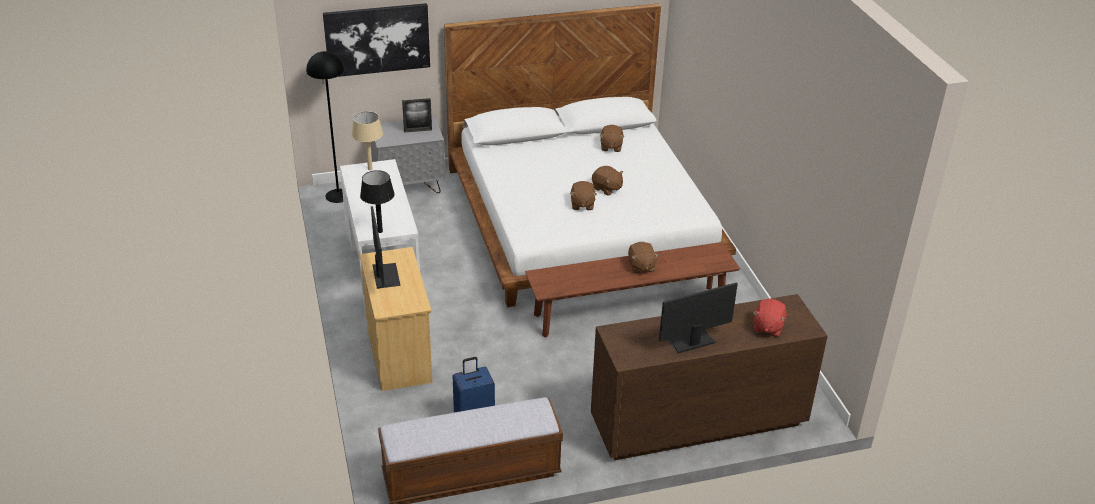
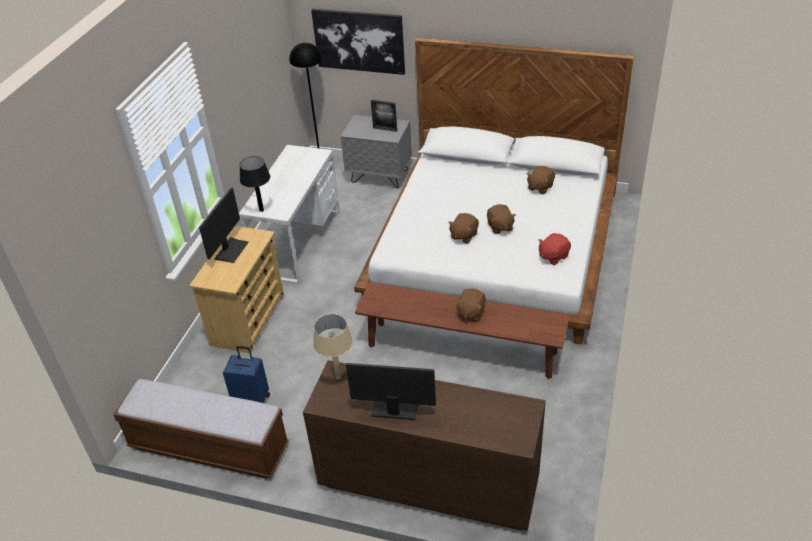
camera: 35 degrees right, 5 degrees up
(370, 169) = (305, 153): beige table lamp -> beige table lamp (338, 377)
(767, 327) = (480, 424): red plush toy -> red plush toy (553, 256)

